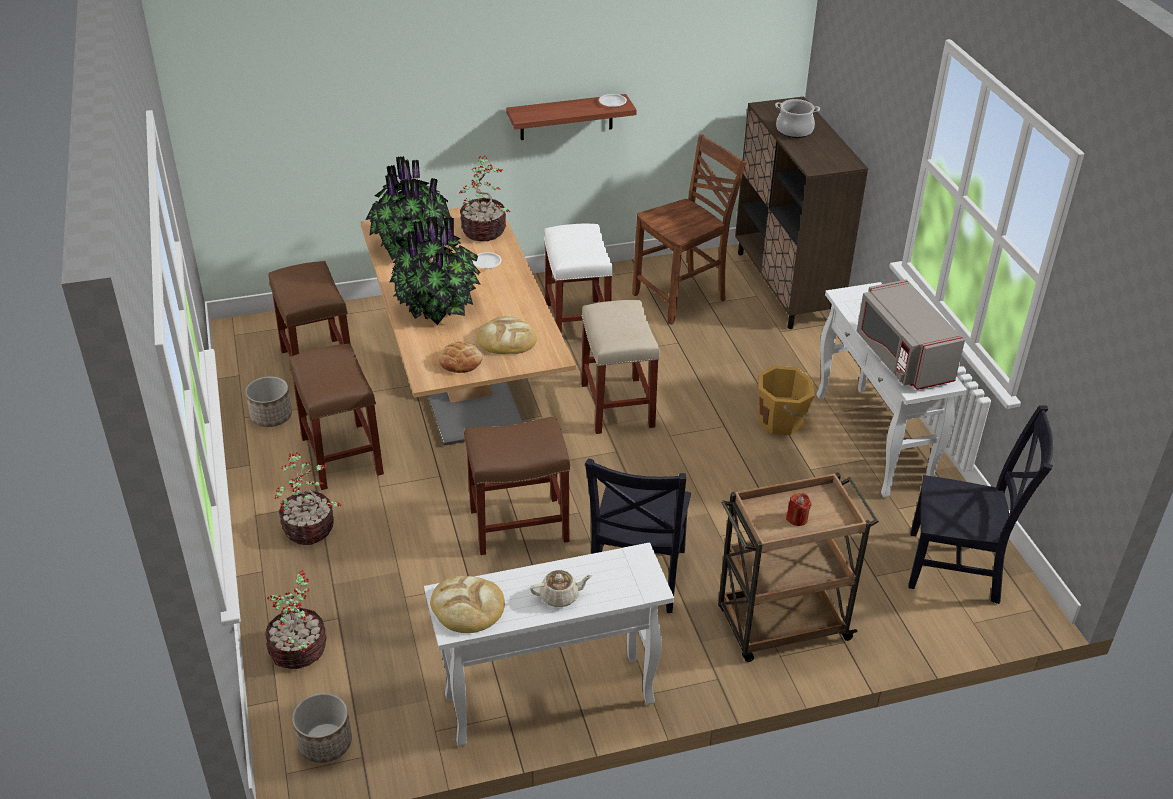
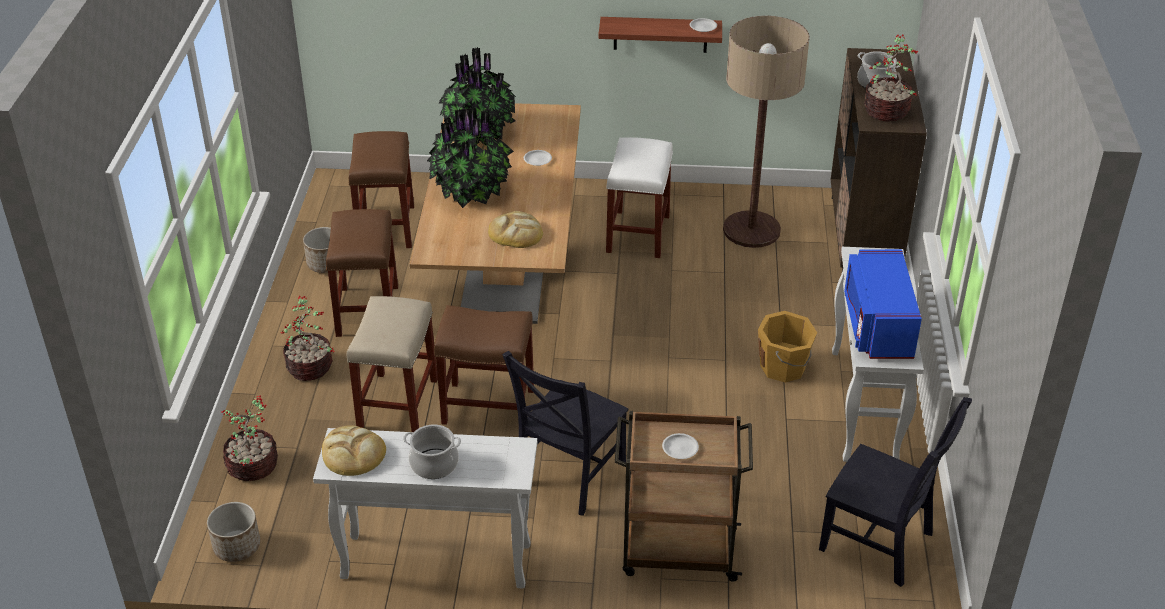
camera: 20 degrees right, 0 degrees up
(461, 361) = (465, 244): bread -> none
(485, 231) = (552, 130): potted plant -> potted plant (887, 111)
(560, 596) = (434, 464): beige teapot -> cooking pot
(618, 406) = (634, 320): beige stool -> beige stool (398, 405)
(682, 298) = (751, 230): brown chair -> floor lamp
(797, 518) = (680, 448): red candle -> white plate
(902, 357) = (877, 325): grey microwave -> blue microwave

